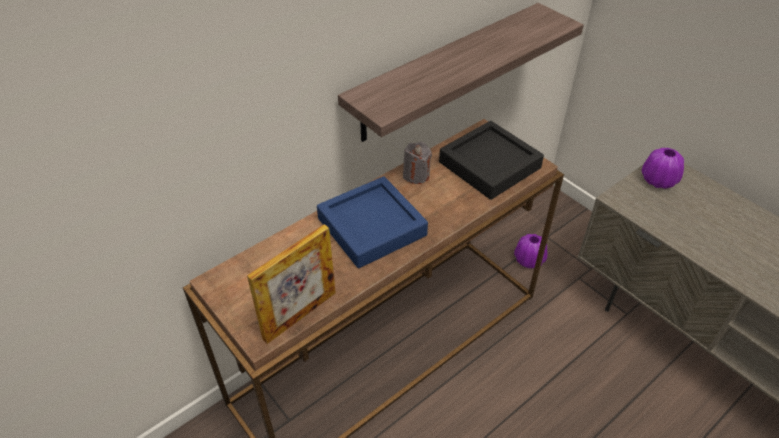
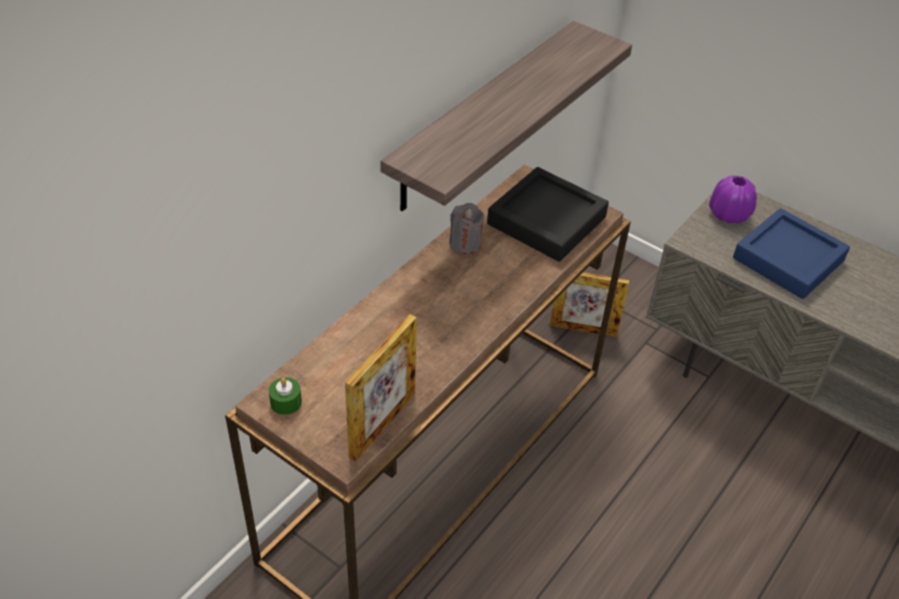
camera: 15 degrees left, 0 degrees up
(229, 284) = (286, 402): none -> green candle
(372, 227) = (432, 311): blue tray -> blue tray (788, 259)
(529, 260) = (583, 329): purple vase -> picture frame

